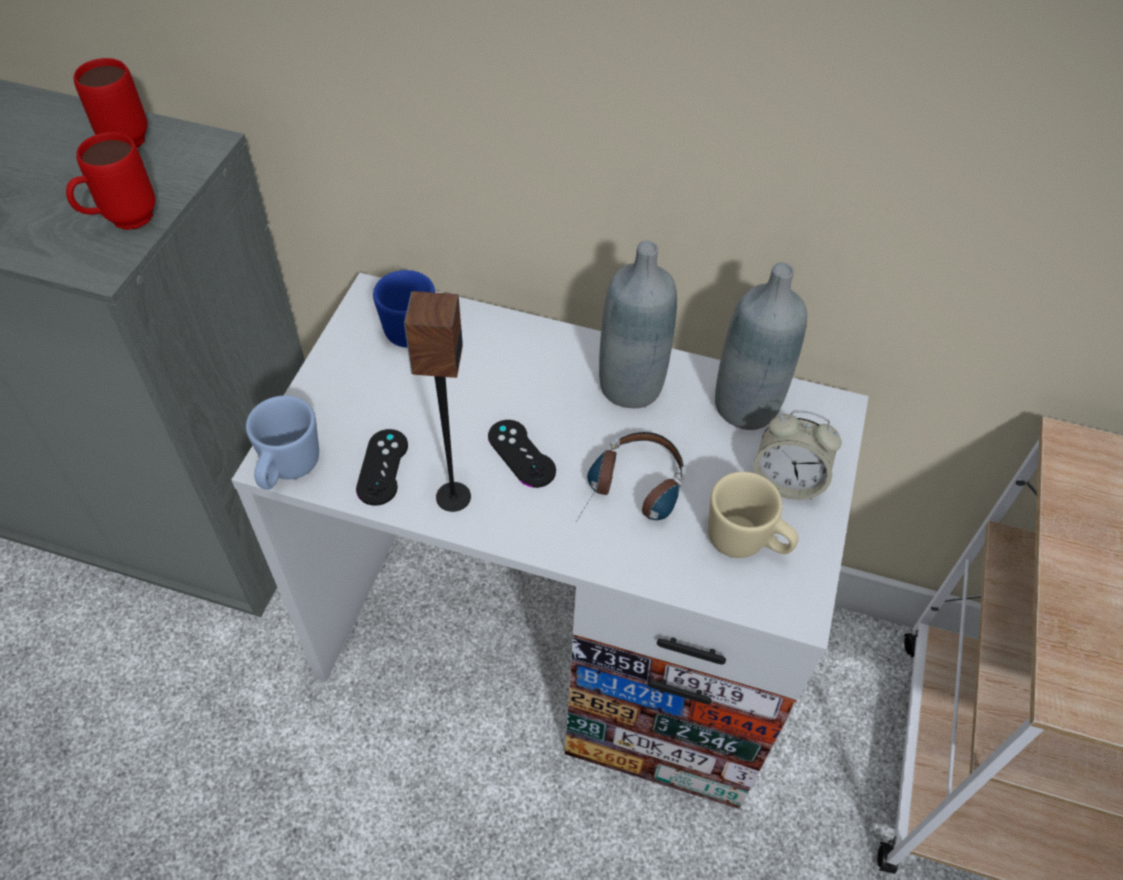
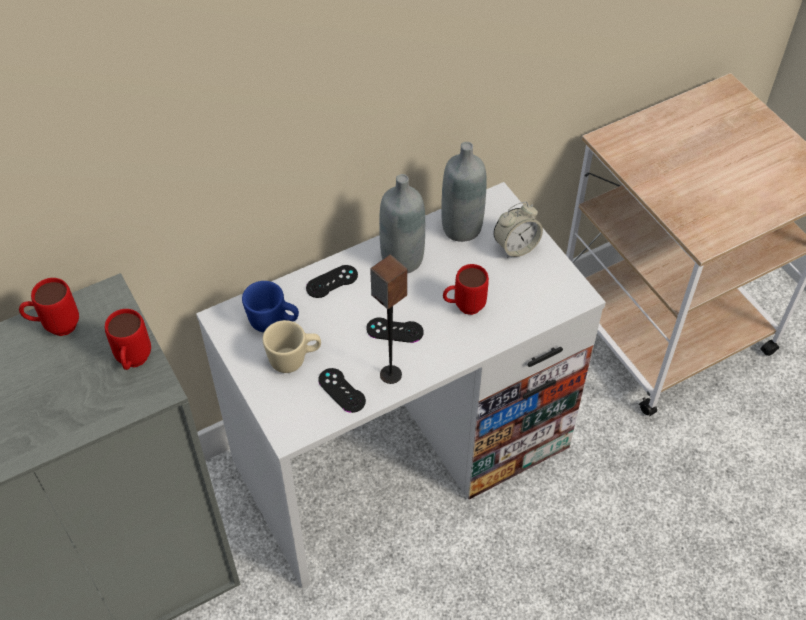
camera: 45 degrees left, 0 degrees up
(288, 470) = (300, 430): blue mug -> none
(525, 348) = (332, 281): none -> black game controller
(631, 496) = (463, 307): headphones -> red mug
(746, 543) = (530, 287): beige mug -> beige mug (294, 359)

